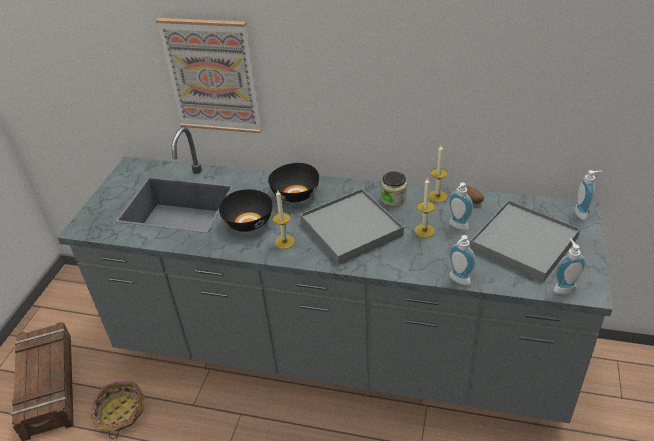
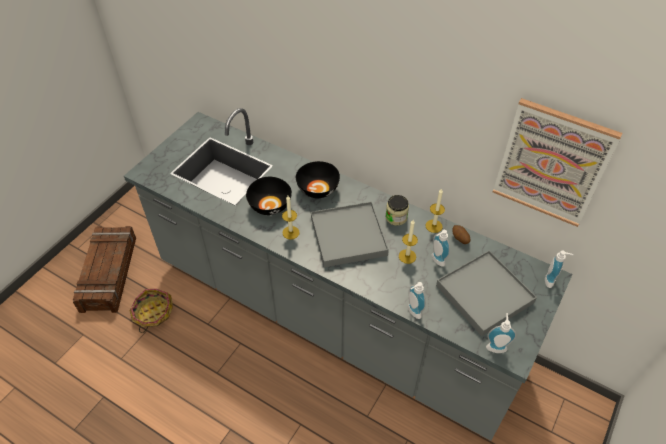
camera: 15 degrees right, 10 degrees up
(212, 76) = (270, 73): picture -> picture (551, 163)

